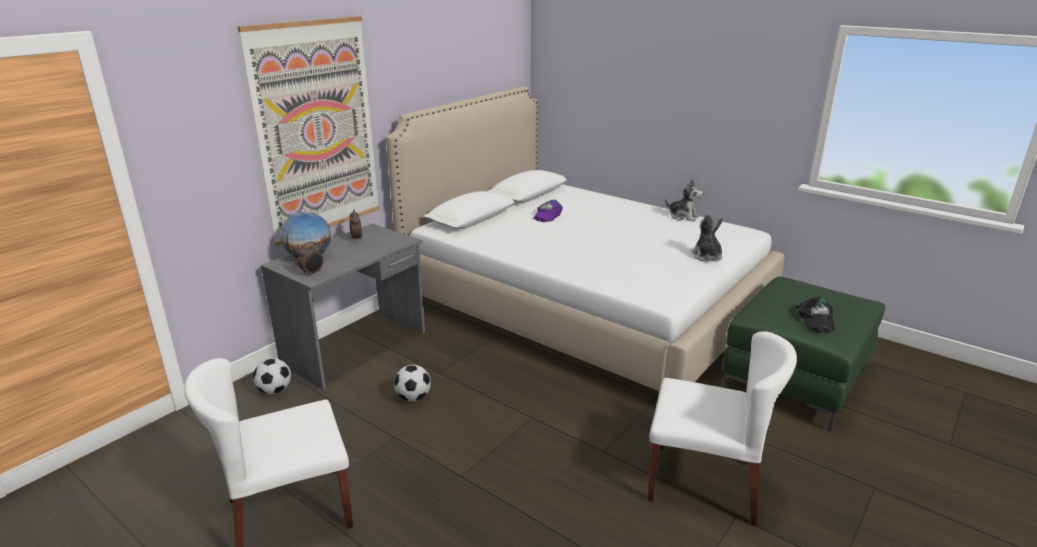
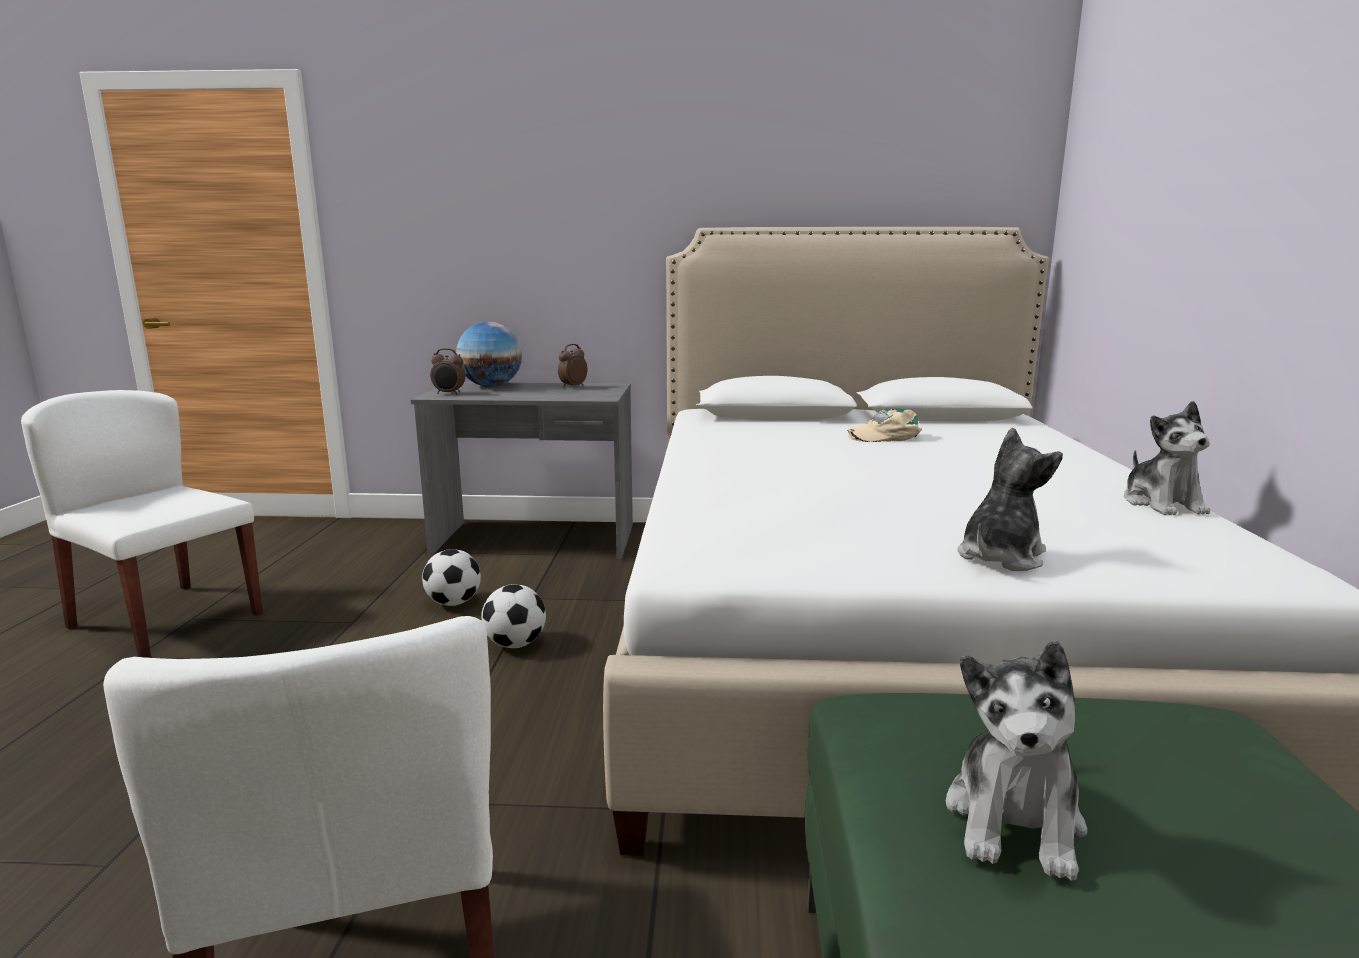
camera: 55 degrees right, 10 degrees down
(275, 391) = (405, 538): football -> football (515, 644)
(317, 130) = (560, 227): picture -> none
(547, 215) = (885, 436): purple cap -> beige cap
(815, 319) = (1015, 820): black cap -> plush toy

